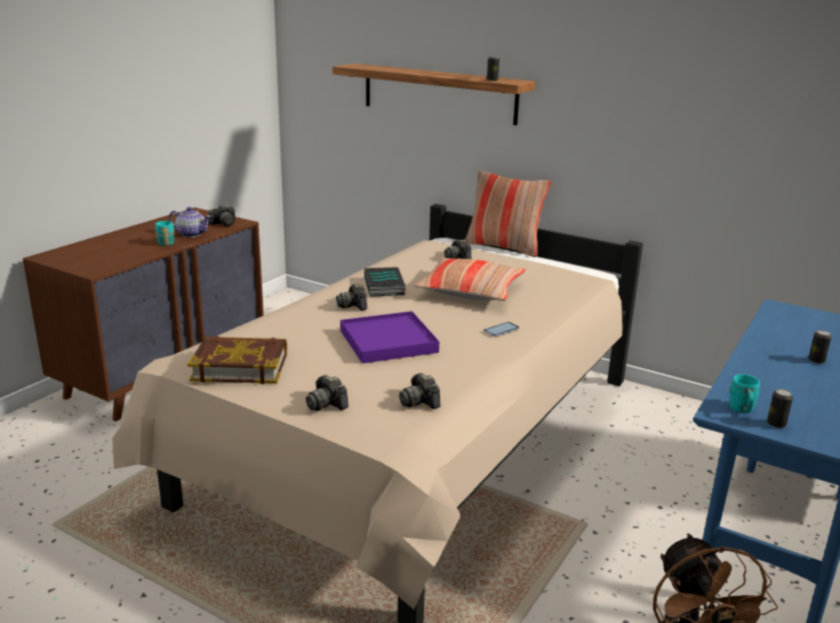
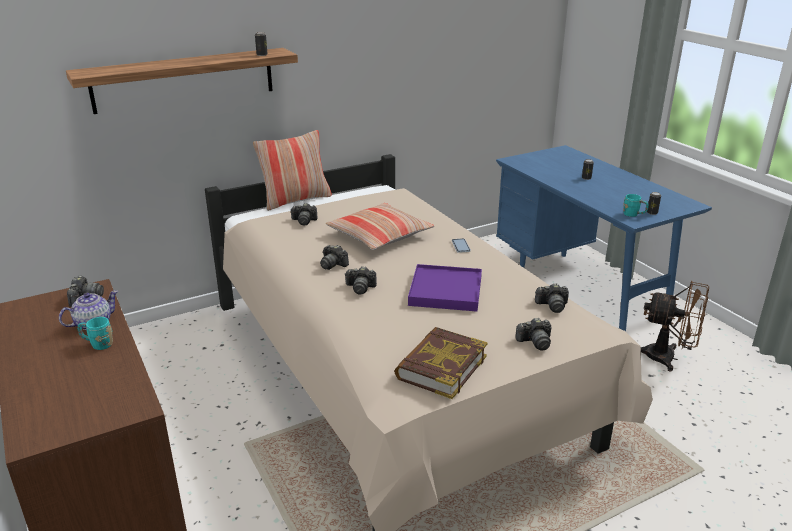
camera: 60 degrees left, 5 degrees up
(385, 286) = (333, 264): book -> camera

